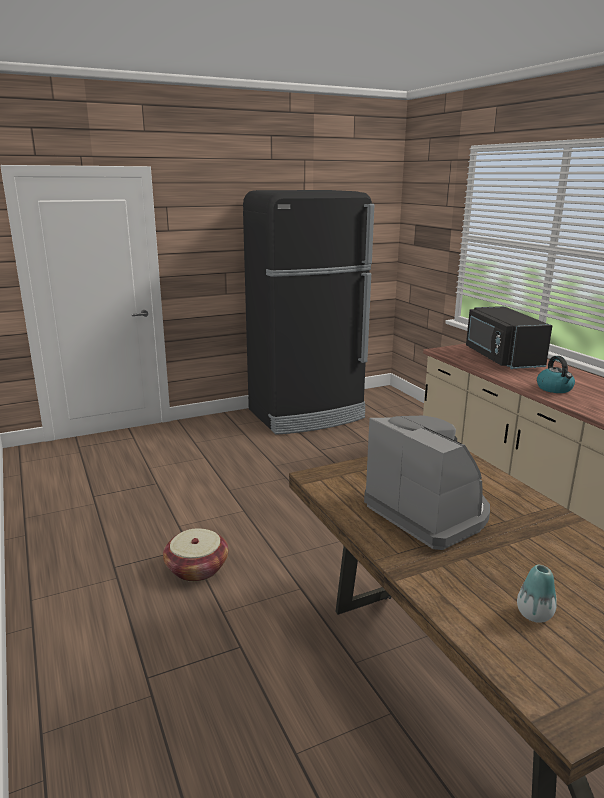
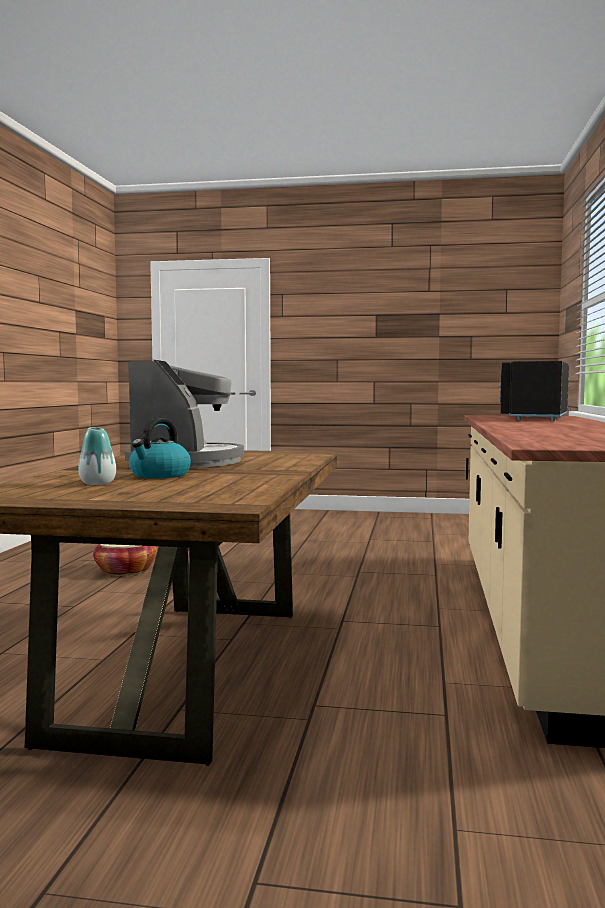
camera: 35 degrees right, 15 degrees down
(307, 415) = (406, 521): black fridge -> none
(555, 389) = (519, 424): kettle -> kettle (159, 475)

